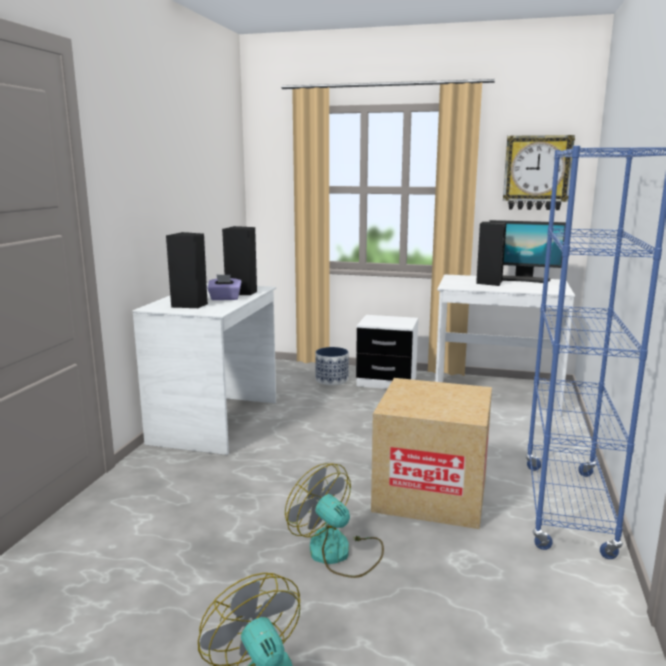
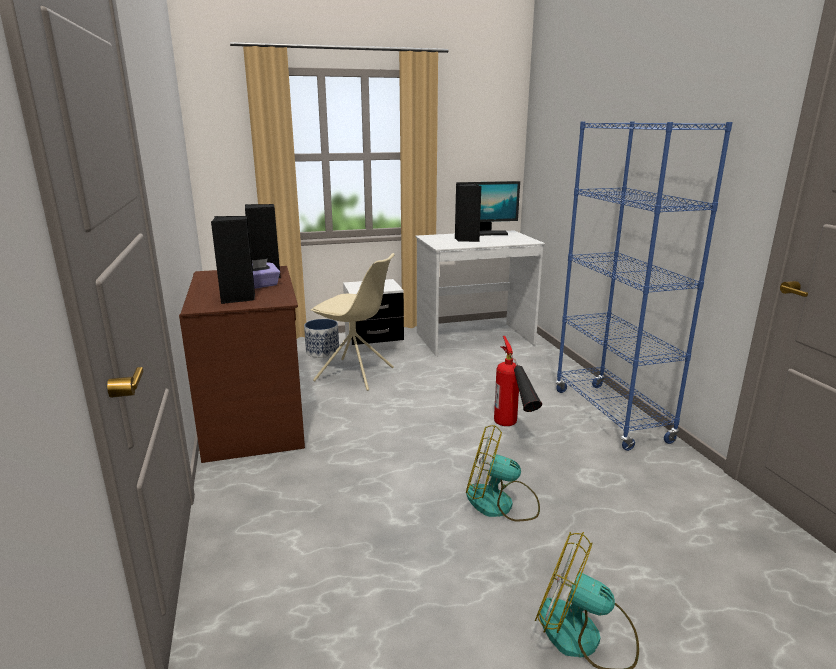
camera: 30 degrees left, 5 degrees up
(217, 422) = (255, 419): white desk -> brown desk
(338, 405) = (355, 374): none -> beige chair
(431, 493) = (513, 431): cardboard box -> fire extinguisher
(537, 173) = (481, 137): wall clock -> none

